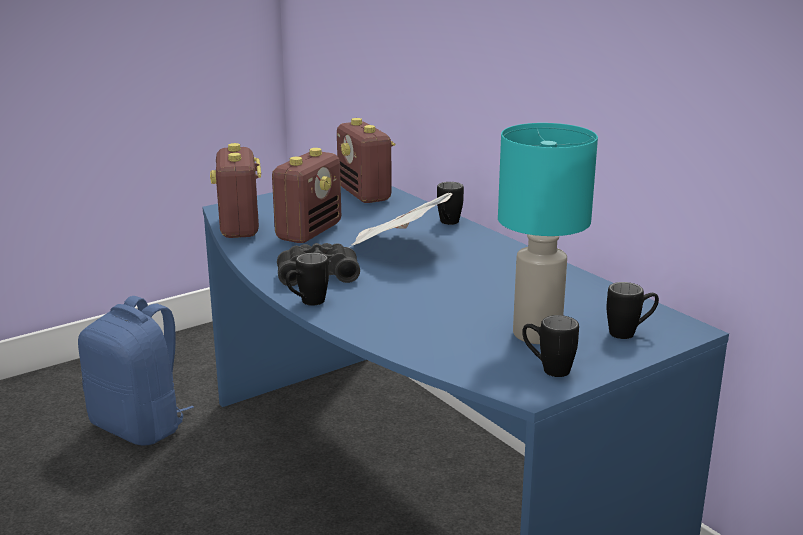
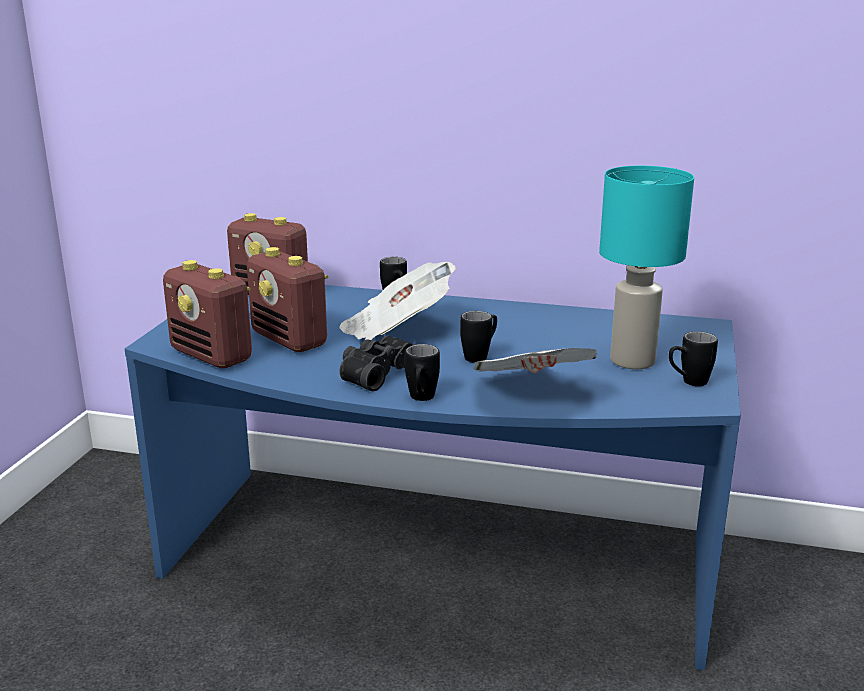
camera: 40 degrees left, 0 degrees up
(140, 426) = (95, 638): blue backpack -> none
(309, 232) = (290, 340): radio -> radio turned 150 degrees clockwise
(396, 328) = (532, 393): none -> newspaper
(630, 333) = (682, 339): black mug -> black mug (480, 356)

